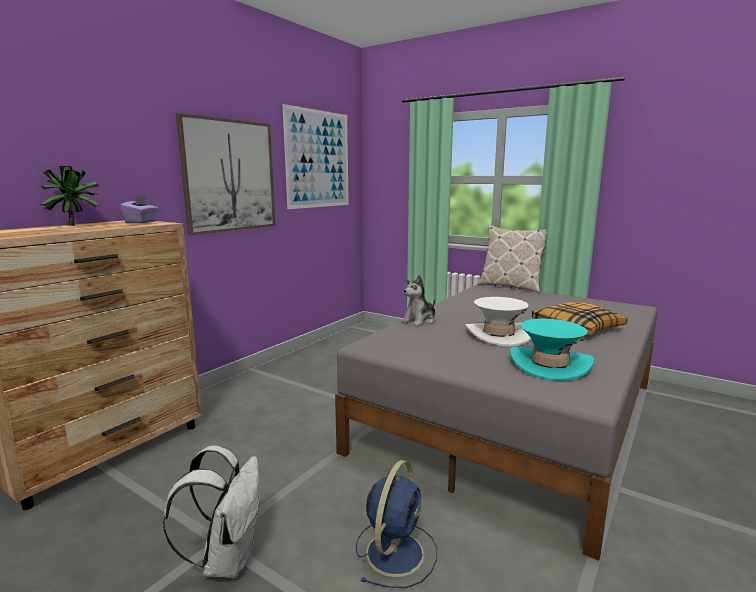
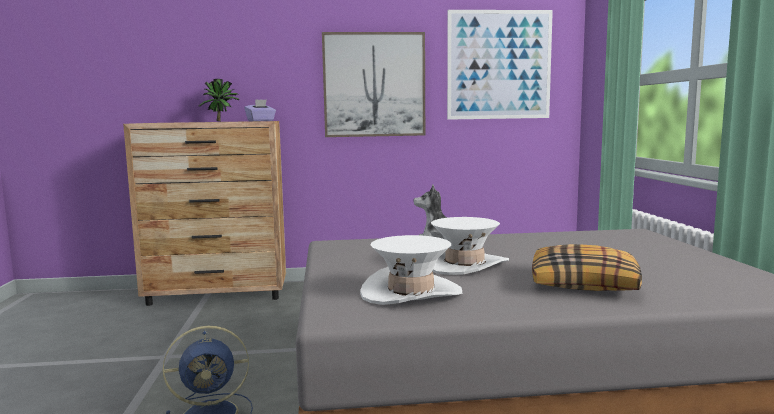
camera: 50 degrees right, 5 degrees down
(227, 558) = (152, 365): white backpack -> none
(510, 286) = (678, 237): pillow -> none
(549, 365) = (411, 292): turquoise hat -> white hat

